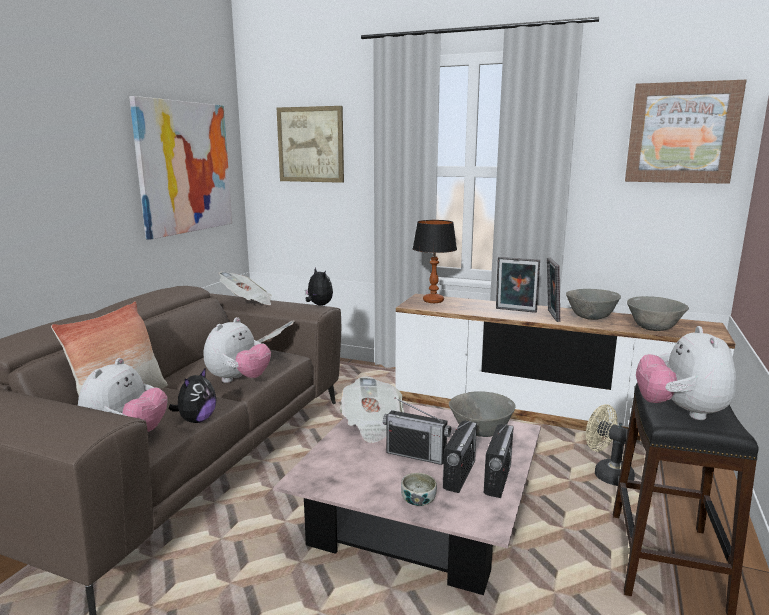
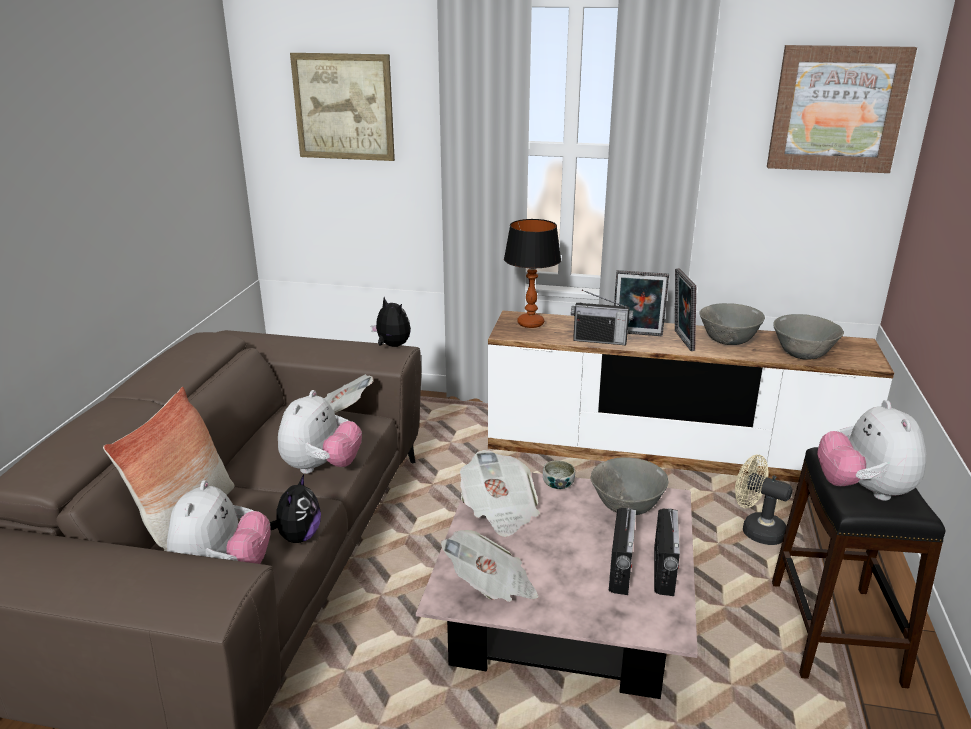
camera: 10 degrees left, 10 degrees up
(185, 167) = (175, 156): picture -> none
(248, 302) = (296, 348): newspaper -> newspaper (491, 587)
(416, 455) = (564, 548): radio -> radio (600, 340)
(418, 500) = (587, 610): bowl -> bowl (558, 484)

